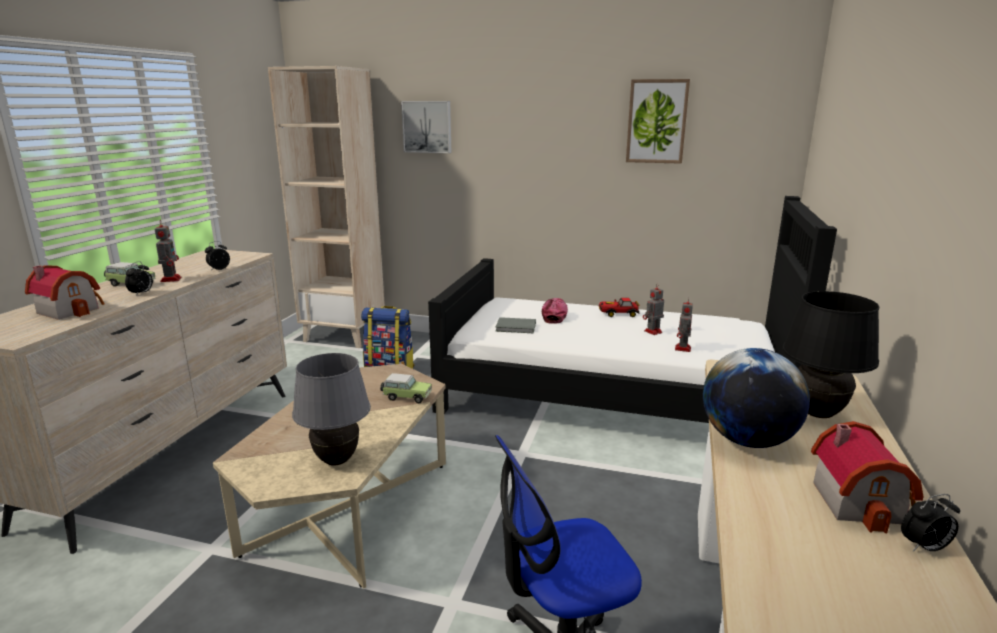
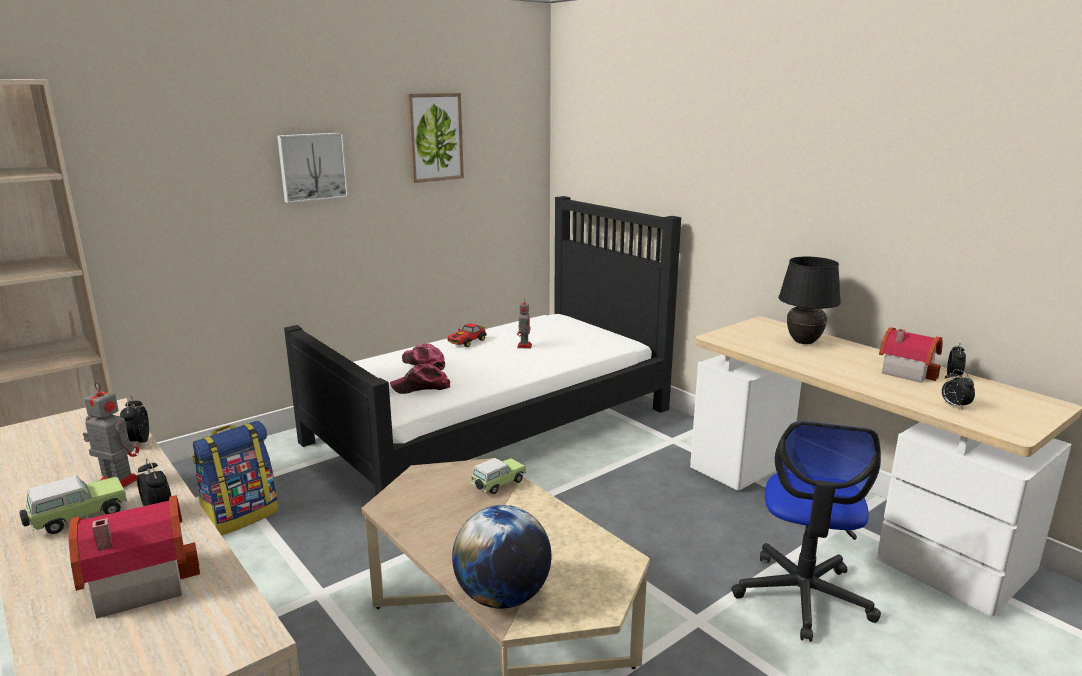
camera: 55 degrees left, 0 degrees up
(337, 460) = (587, 555): grey table lamp -> none
(427, 126) = (152, 164): picture -> picture (312, 167)
(517, 327) = (421, 387): grey book -> cap
(682, 349) = (571, 350): toy robot -> none
(747, 441) = (823, 369): globe -> globe (502, 597)
(790, 561) = (954, 406): none -> alarm clock

